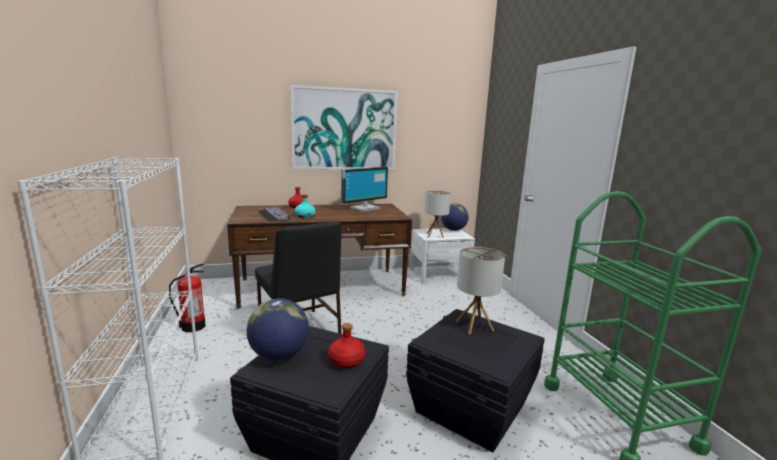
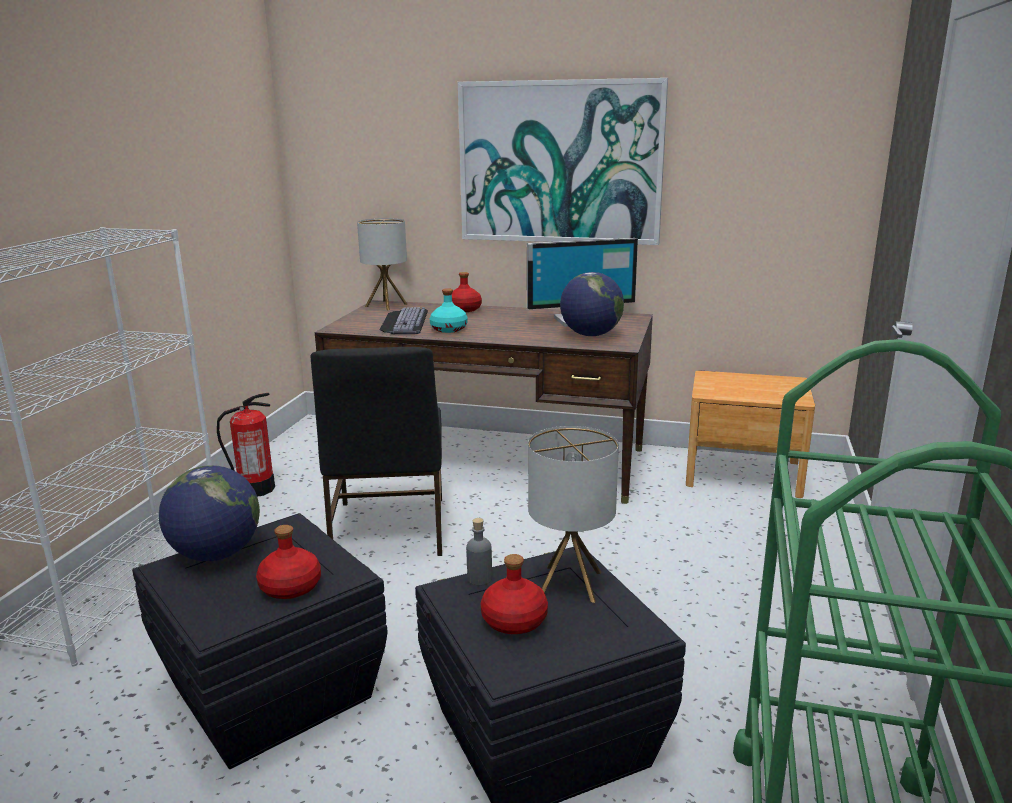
camera: 30 degrees right, 5 degrees up
(434, 333) = (479, 579): none -> grey bottle
(435, 235) = (728, 389): table lamp -> table lamp (386, 305)
(439, 274) = (743, 473): white nightstand -> brown nightstand
(453, 230) = (787, 382): globe -> globe (591, 335)
(472, 347) = (513, 620): none -> red bottle

